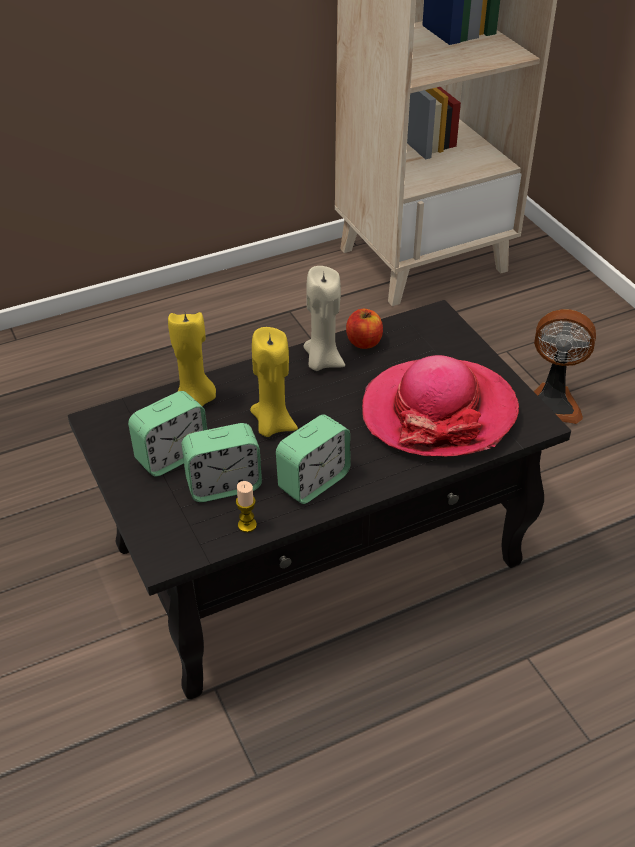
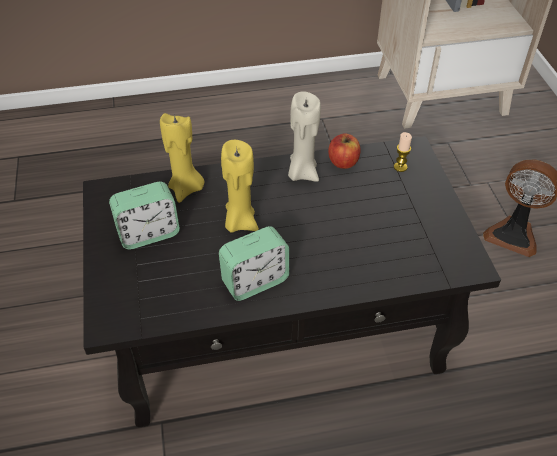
camera: 15 degrees right, 5 degrees up
(223, 485) = (180, 269): alarm clock -> none
(247, 525) = (185, 309): candle -> candle (400, 167)
(438, 412) = (386, 238): hat -> none

